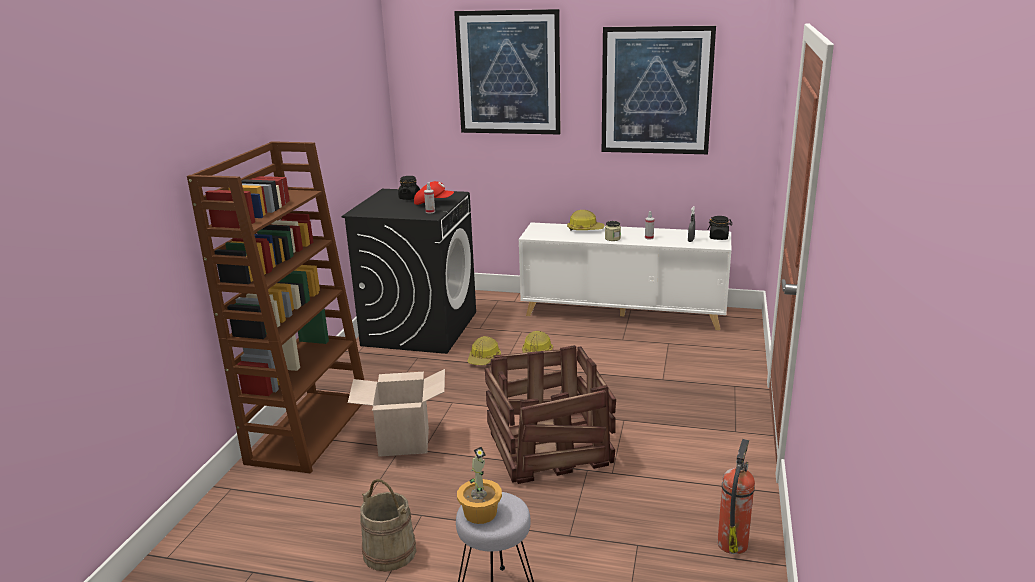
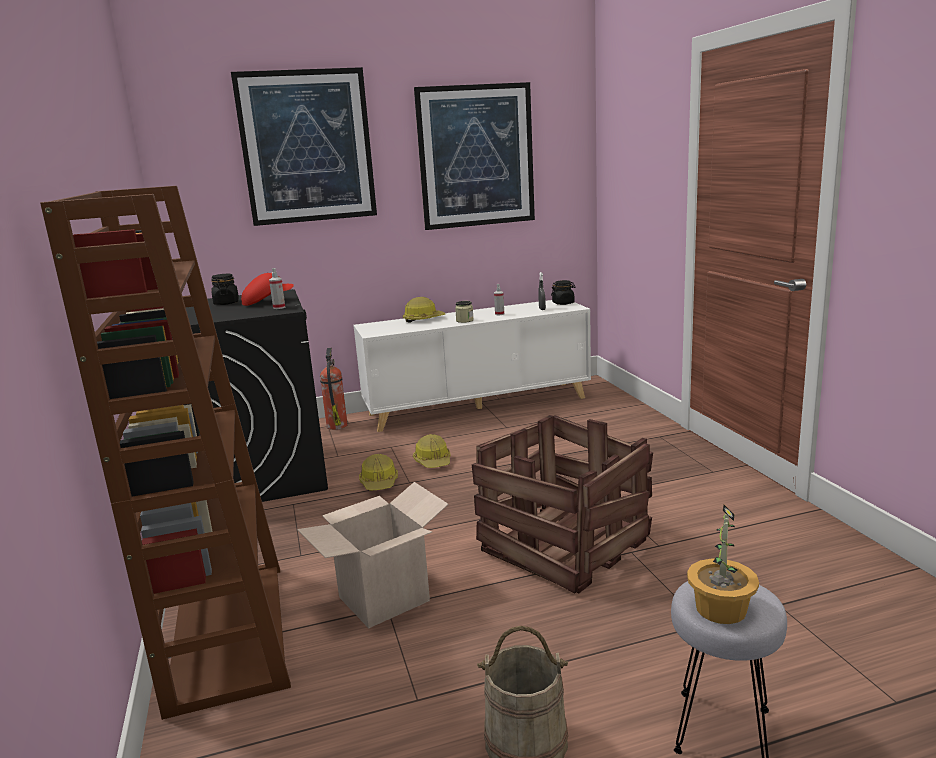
camera: 30 degrees left, 5 degrees down
(732, 543) = (851, 566): fire extinguisher -> fire extinguisher (337, 425)

